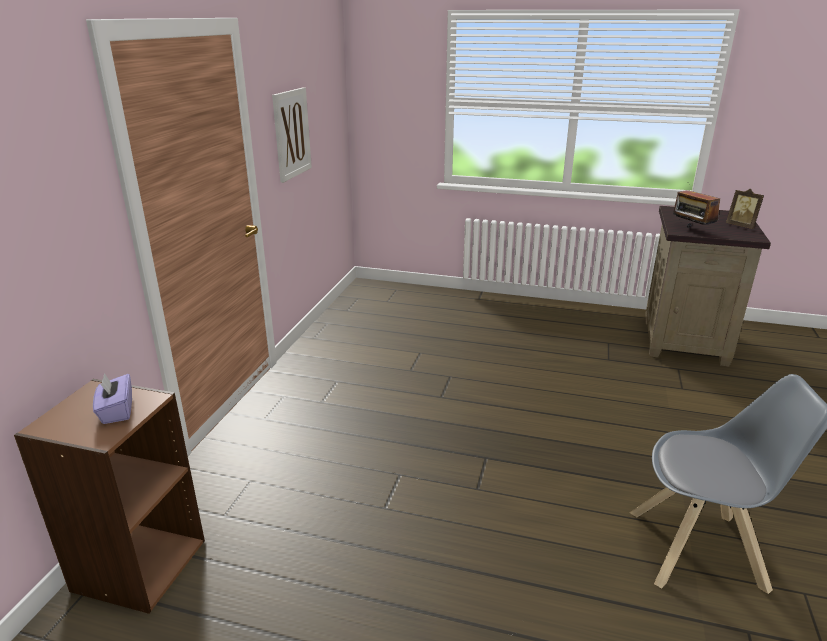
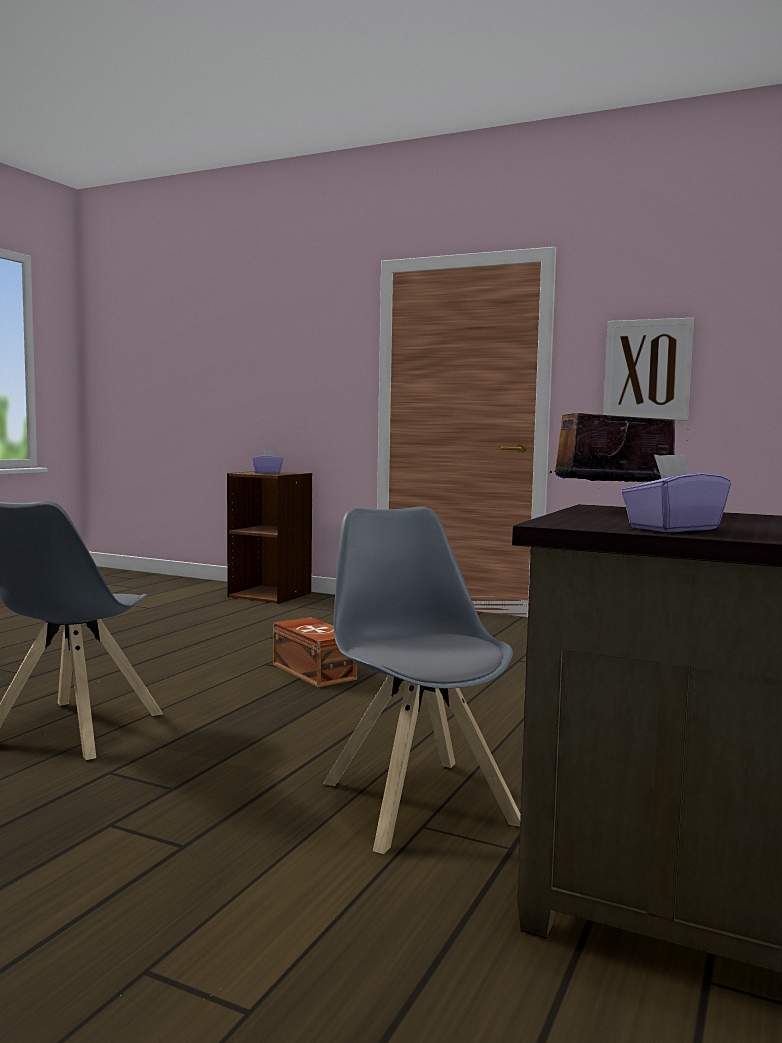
camera: 100 degrees right, 20 degrees down
(483, 456) = (314, 671): none -> brown storage box
(660, 392) = (416, 800): none -> grey chair
(741, 226) = (672, 528): picture frame -> purple tissue box

